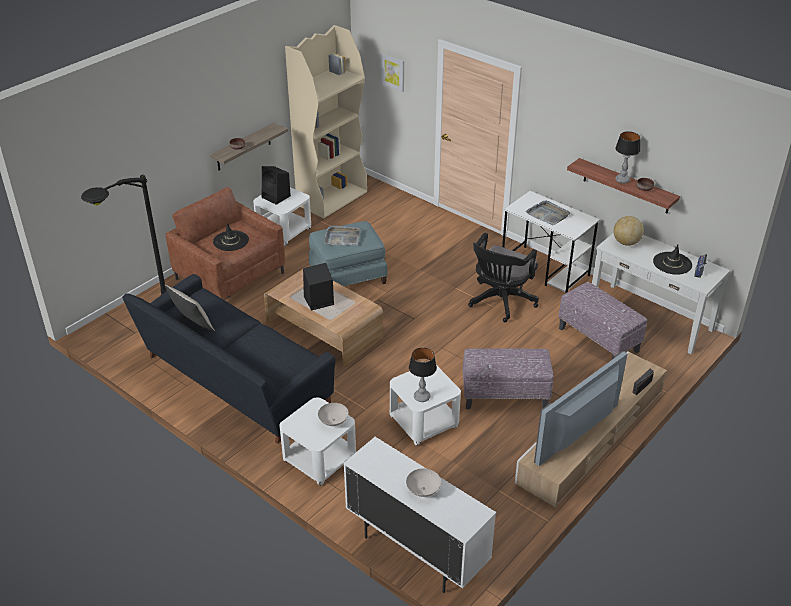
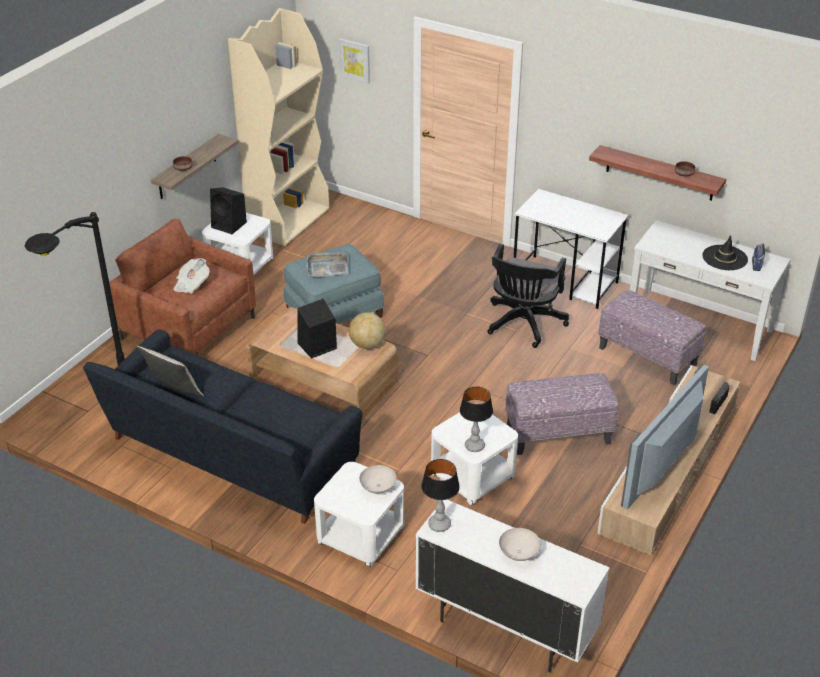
camera: 10 degrees left, 0 degrees up
(231, 241) = (191, 284): black hat -> newspaper
(548, 214) = (567, 215): grey tray -> none
(622, 180) = (657, 166): table lamp -> table lamp (439, 524)
(626, 243) = (666, 239): globe -> globe (367, 345)

